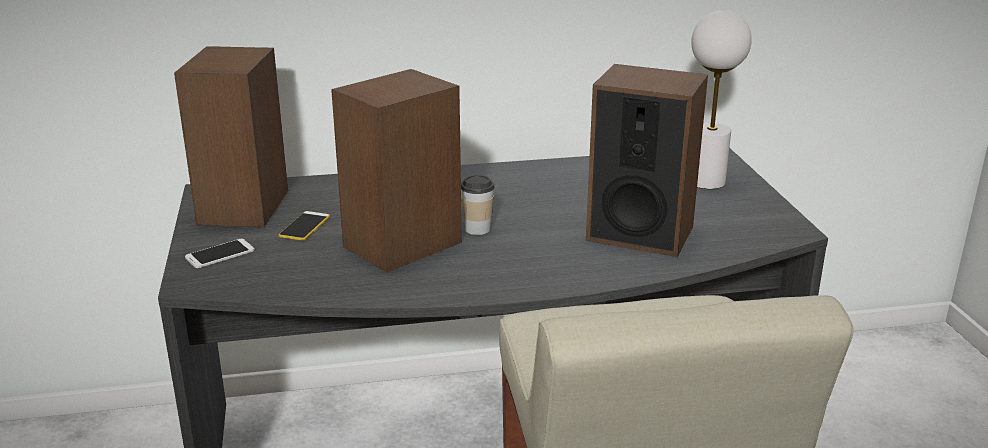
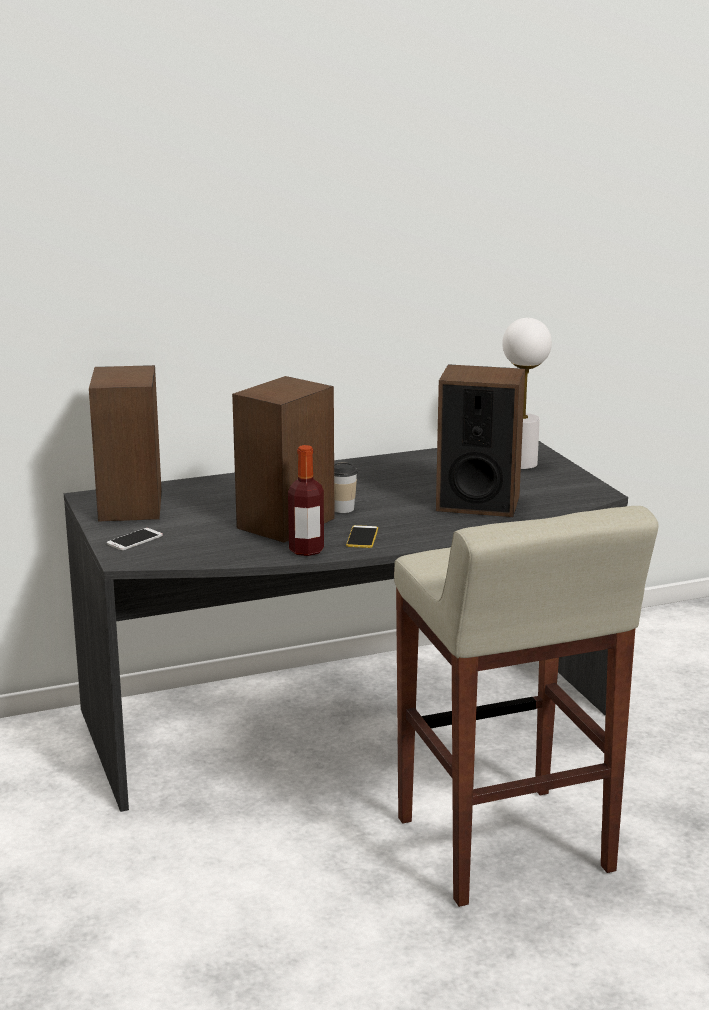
camera: 10 degrees left, 5 degrees down
(304, 226) = (194, 516): phone -> phone (362, 537)
(408, 287) = (306, 550): none -> bottle

